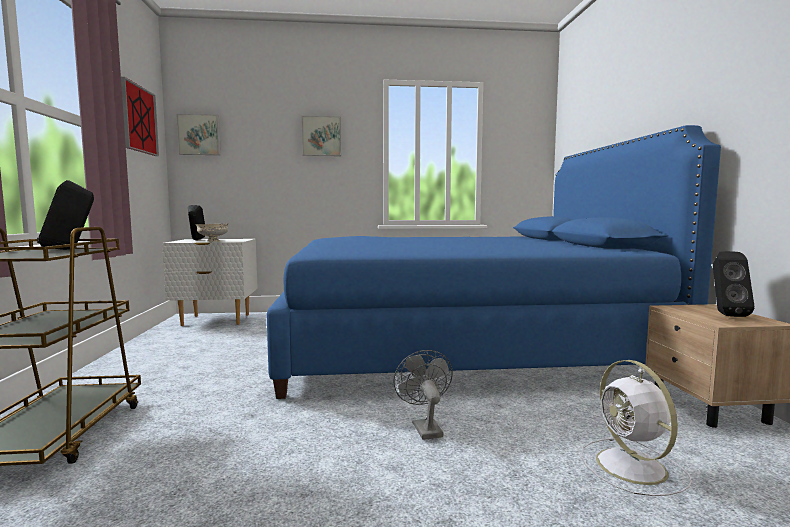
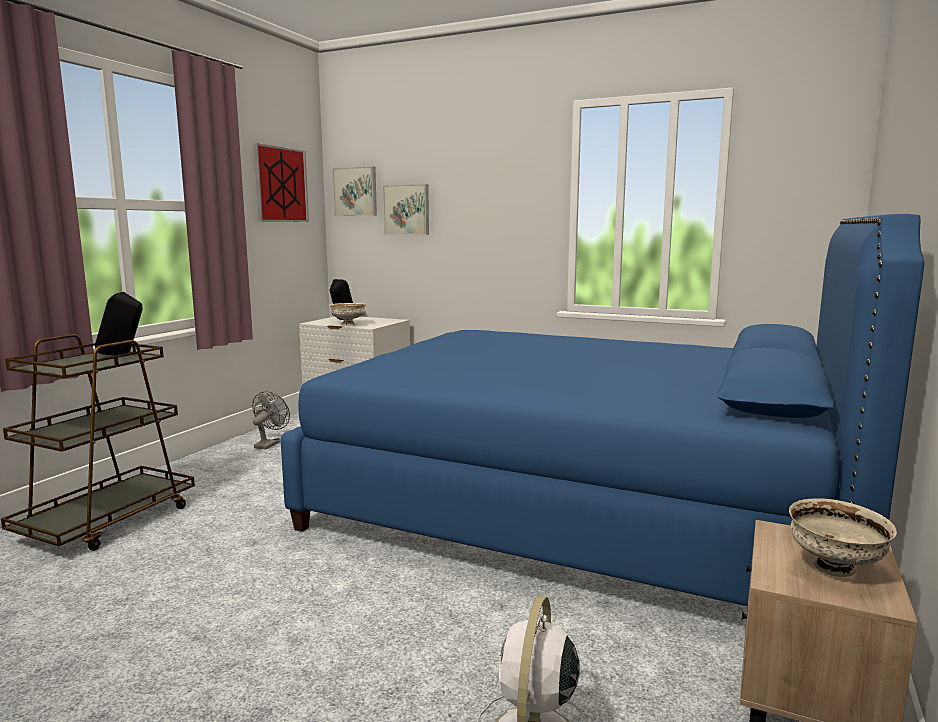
camera: 30 degrees right, 5 degrees up
(321, 136) = (489, 187): picture -> picture (407, 210)
(424, 427) = (381, 607): grey fan -> grey fan (269, 444)
(725, 315) = (835, 568): black speaker -> beige bowl

